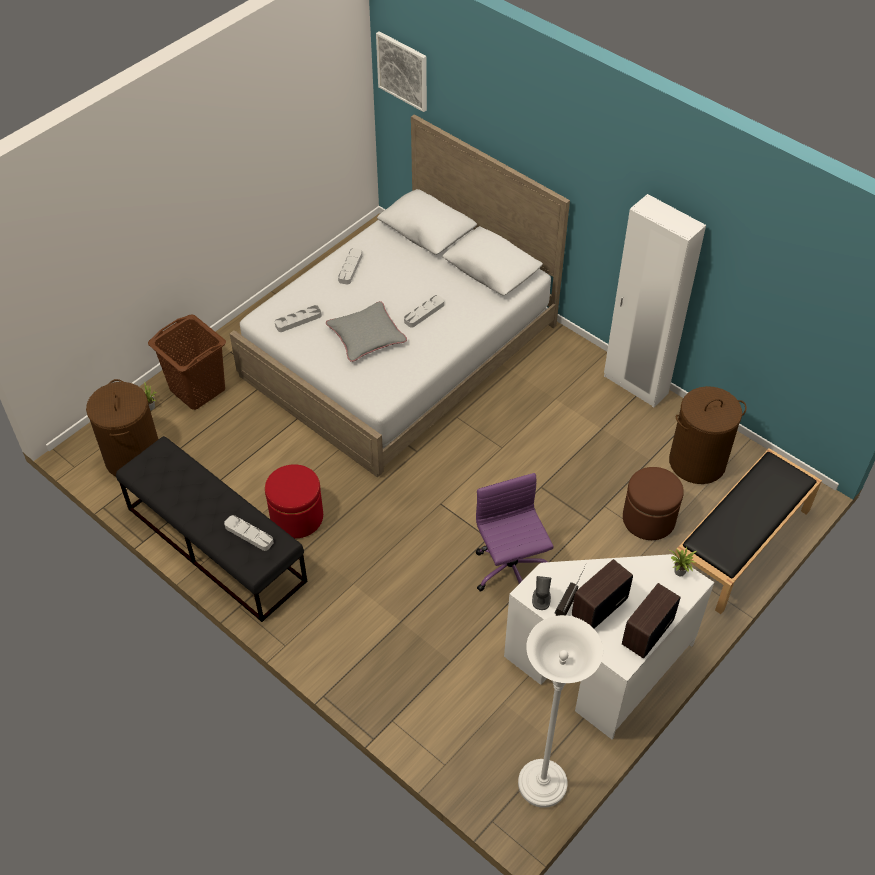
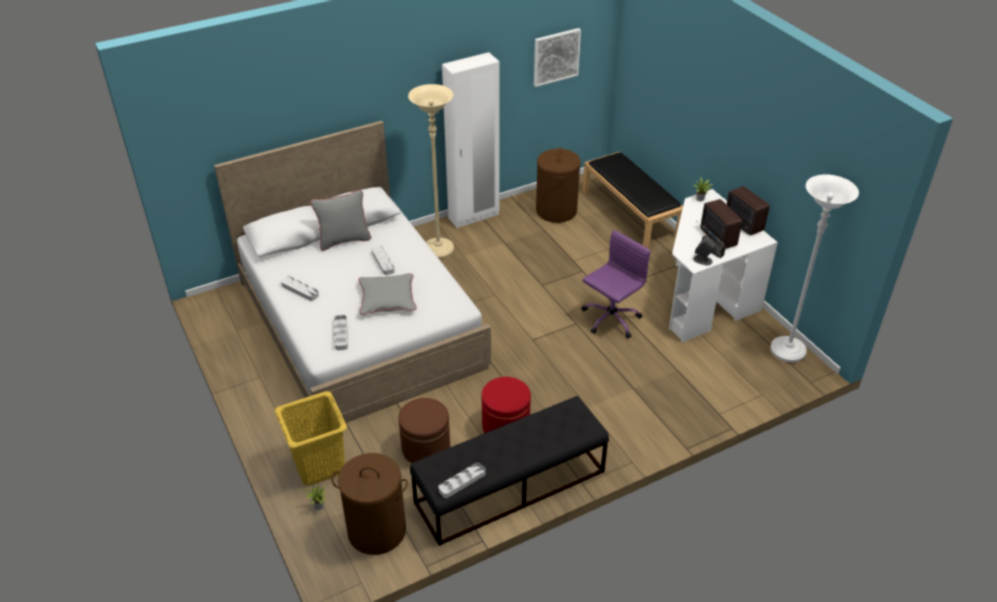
camera: 70 degrees left, 10 degrees down
(198, 389) = (318, 465): brown laundry basket -> yellow laundry basket
(249, 534) = (555, 424): grey tray -> grey tray (462, 482)
(403, 71) = (188, 135): picture -> picture (556, 56)
(445, 271) = (344, 240): none -> grey pillow
(511, 571) = (610, 319): purple office chair -> purple office chair turned 135 degrees clockwise
(553, 373) = (438, 250): none -> beige floor lamp
(648, 519) = (593, 245): brown ottoman -> brown ottoman (426, 448)

